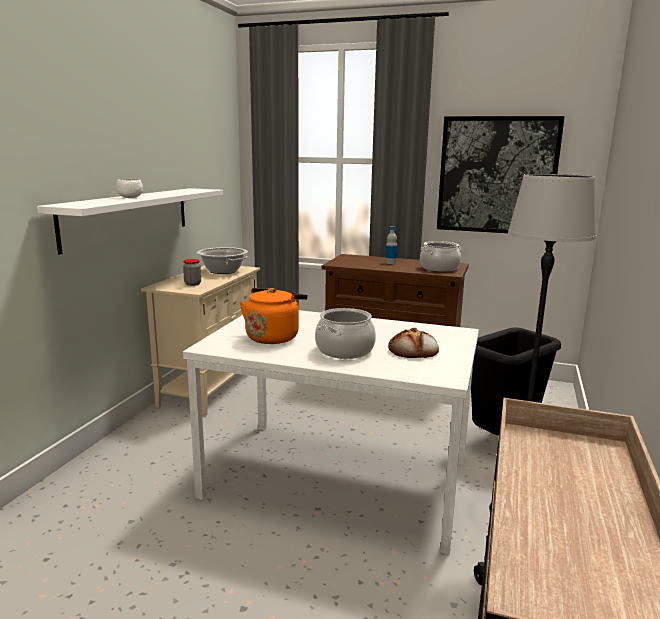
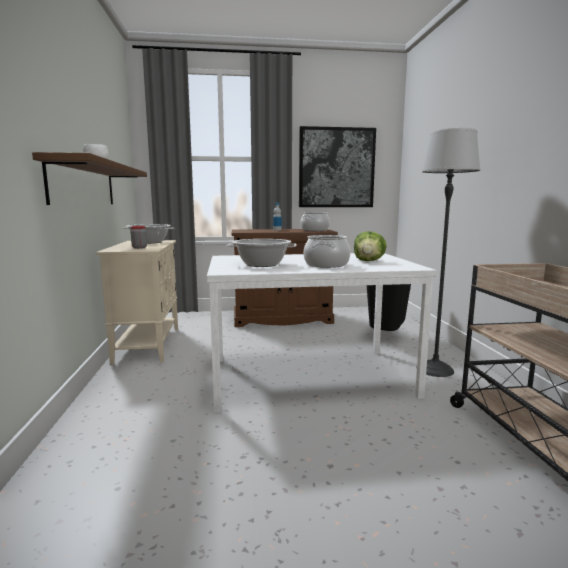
camera: 25 degrees left, 5 degrees down
(129, 216) = (84, 184): white shelf -> brown shelf
(273, 337) = (262, 264): orange kettle -> cooking pot
(414, 350) = (368, 261): bread -> lettuce

